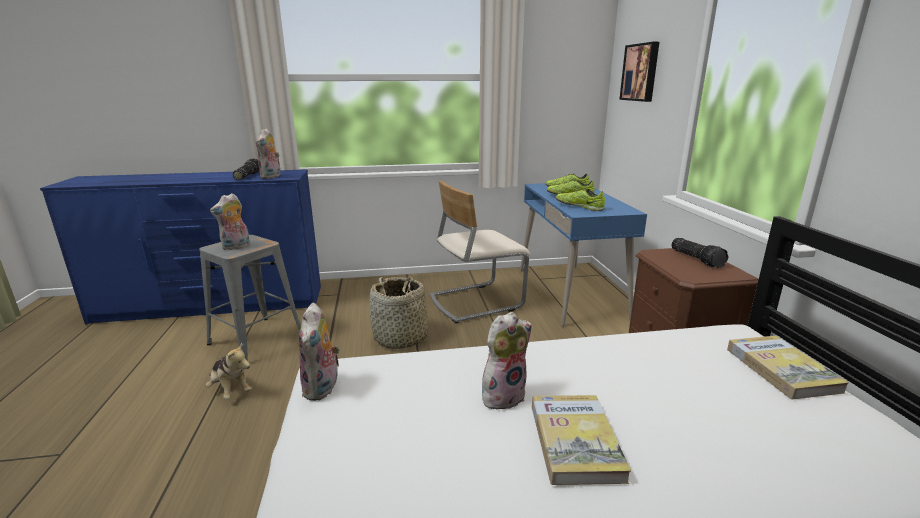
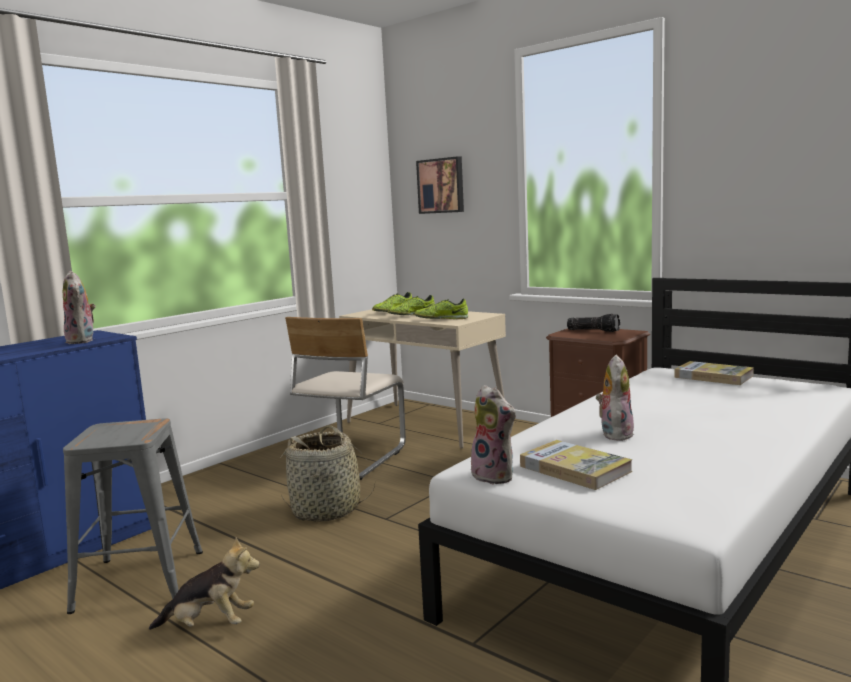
camera: 40 degrees left, 10 degrees down
(236, 247) = (121, 434): plush toy -> none
(247, 176) = (38, 347): flashlight -> none
(570, 292) = (425, 424): blue desk -> beige desk
(575, 441) = (694, 432): book -> book (574, 469)

